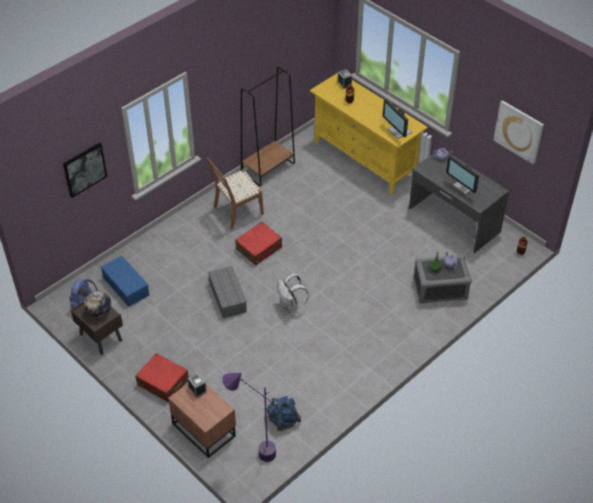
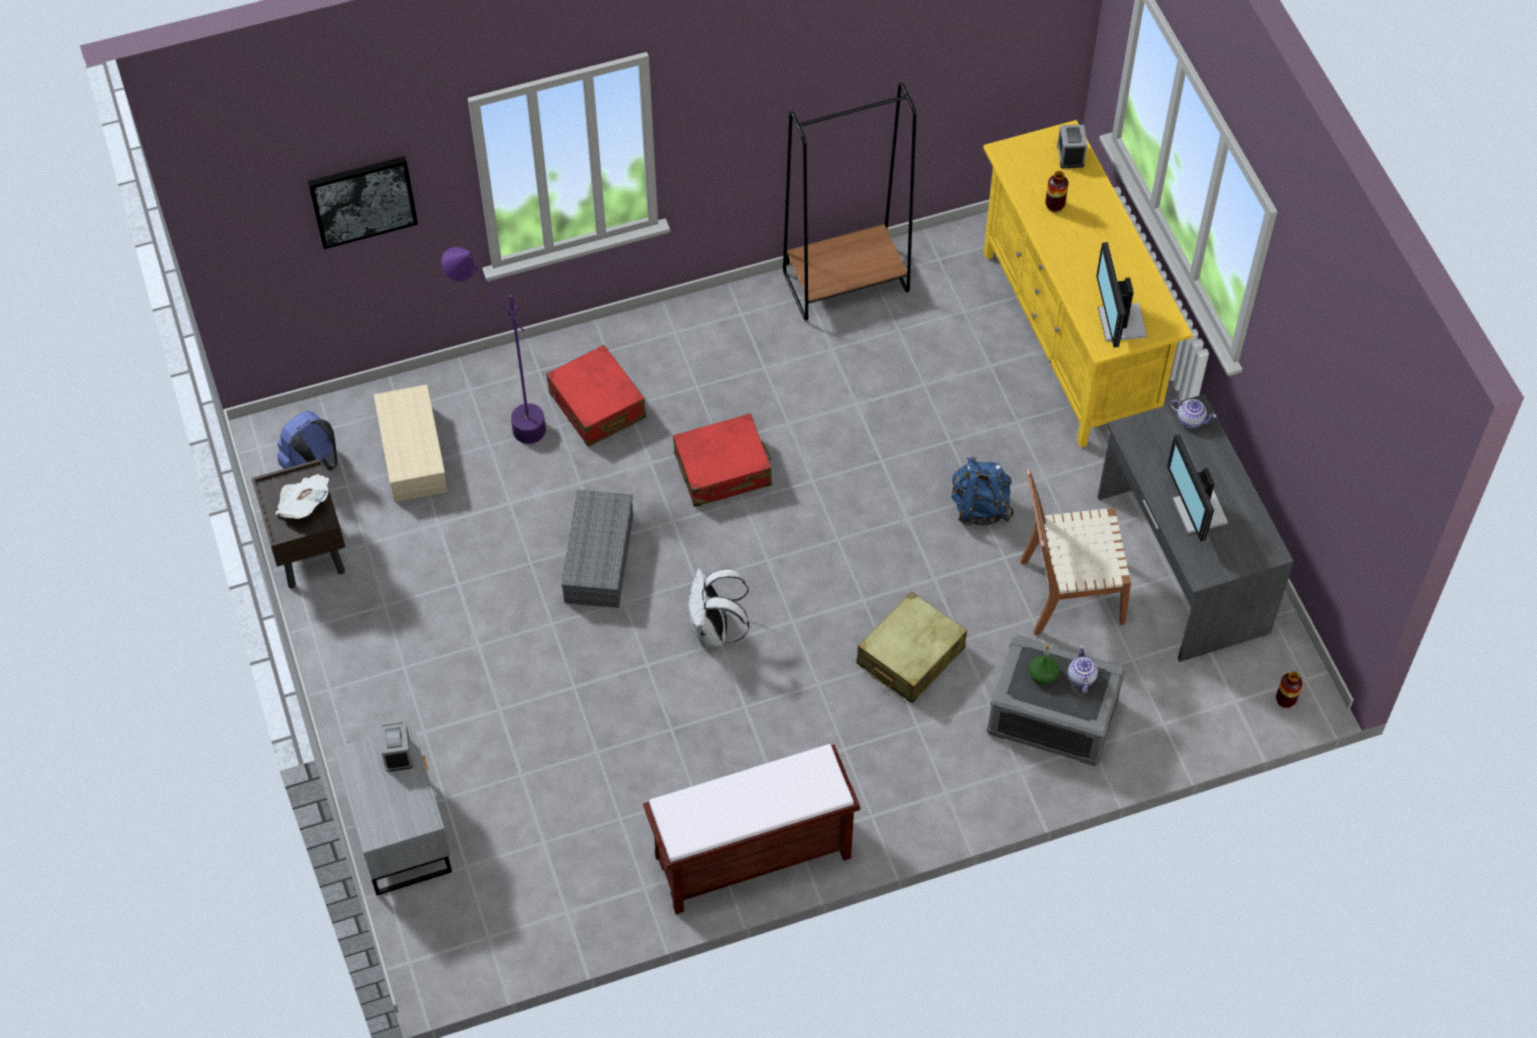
camera: 25 degrees right, 10 degrees up
(99, 312) = (304, 504): globe -> newspaper
(125, 286) = (411, 452): blue storage box -> beige storage box
(163, 382) = (375, 698): red suitcase -> red suitcase (597, 406)
(204, 428) = (401, 830): brown nightstand -> grey nightstand
(236, 212) = (723, 365): chair -> chair (1066, 593)
(252, 452) = (466, 921): purple floor lamp -> purple floor lamp (506, 417)
(283, 420) = (561, 878): blue backpack -> blue backpack (979, 507)
(356, 383) = (751, 858): none -> brown bench
(373, 287) = (910, 656): none -> beige suitcase
(519, 131) = (1341, 445): picture -> none

